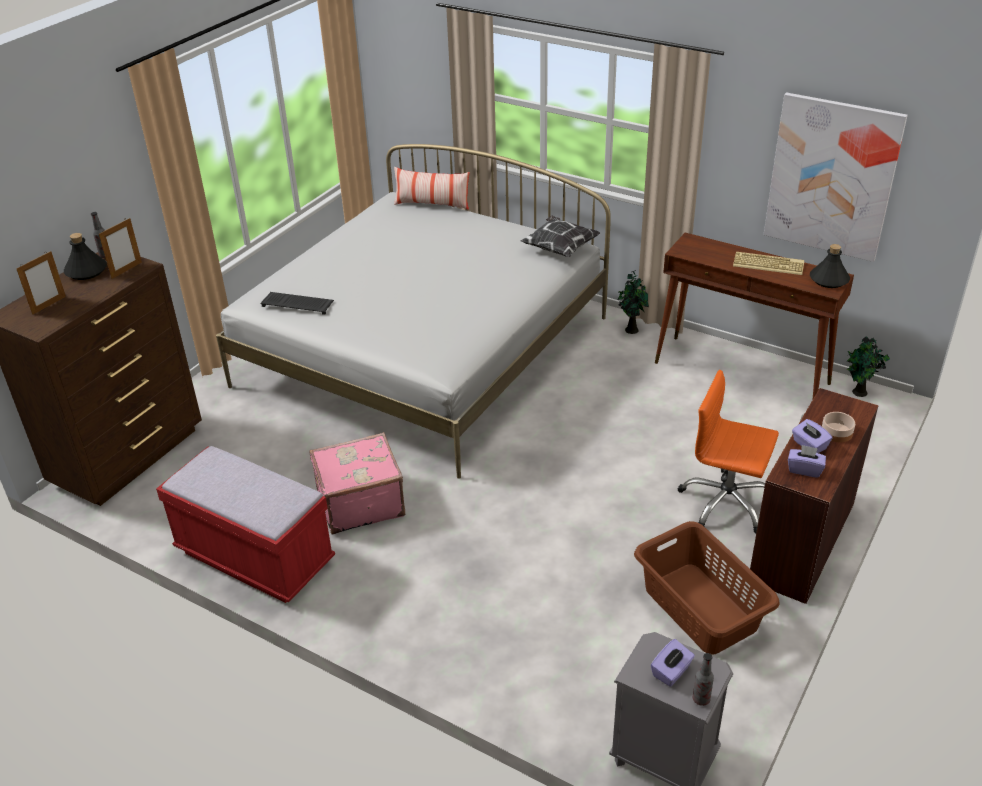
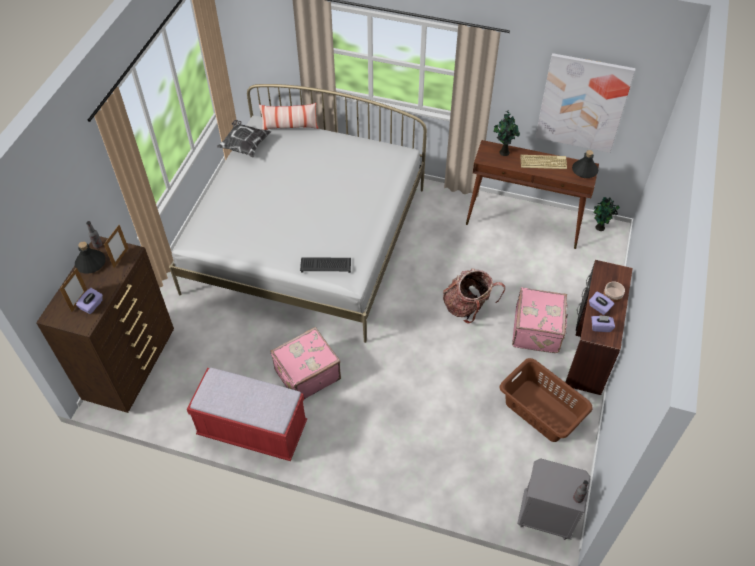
camera: 15 degrees left, 15 degrees up
(298, 304) = (229, 239): keyboard -> keyboard (326, 265)
(559, 248) = (394, 158): pillow -> pillow (245, 145)
(626, 459) = (468, 307): none -> backpack
(631, 329) = (442, 197): potted plant -> potted plant (503, 152)
(671, 672) = (557, 484): purple tissue box -> purple tissue box (92, 305)
(725, 503) = (538, 330): orange office chair -> pink suitcase

